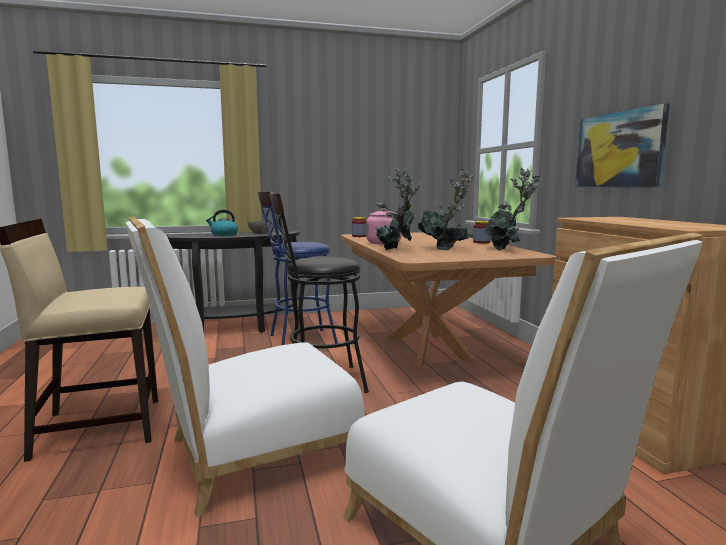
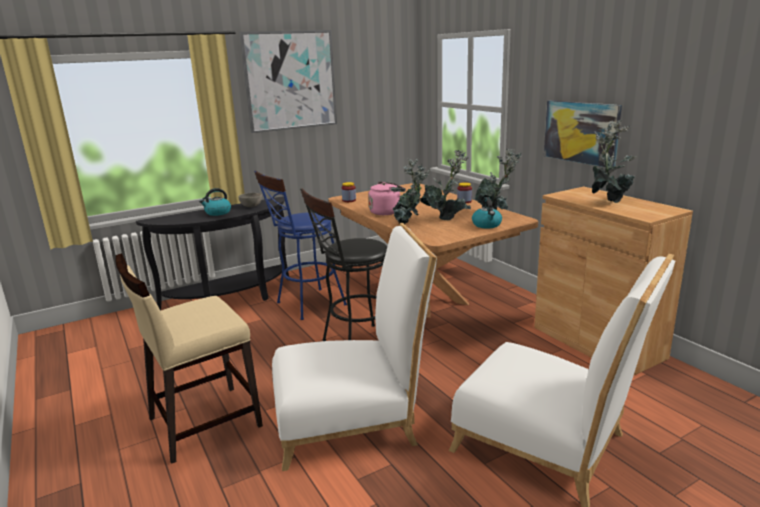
camera: 15 degrees left, 10 degrees up
(252, 455) = (353, 420): white chair -> white chair turned 150 degrees counterclockwise
(321, 119) = (290, 80): none -> picture
(488, 255) = (487, 225): none -> kettle
(644, 221) = (608, 200): none -> potted plant

